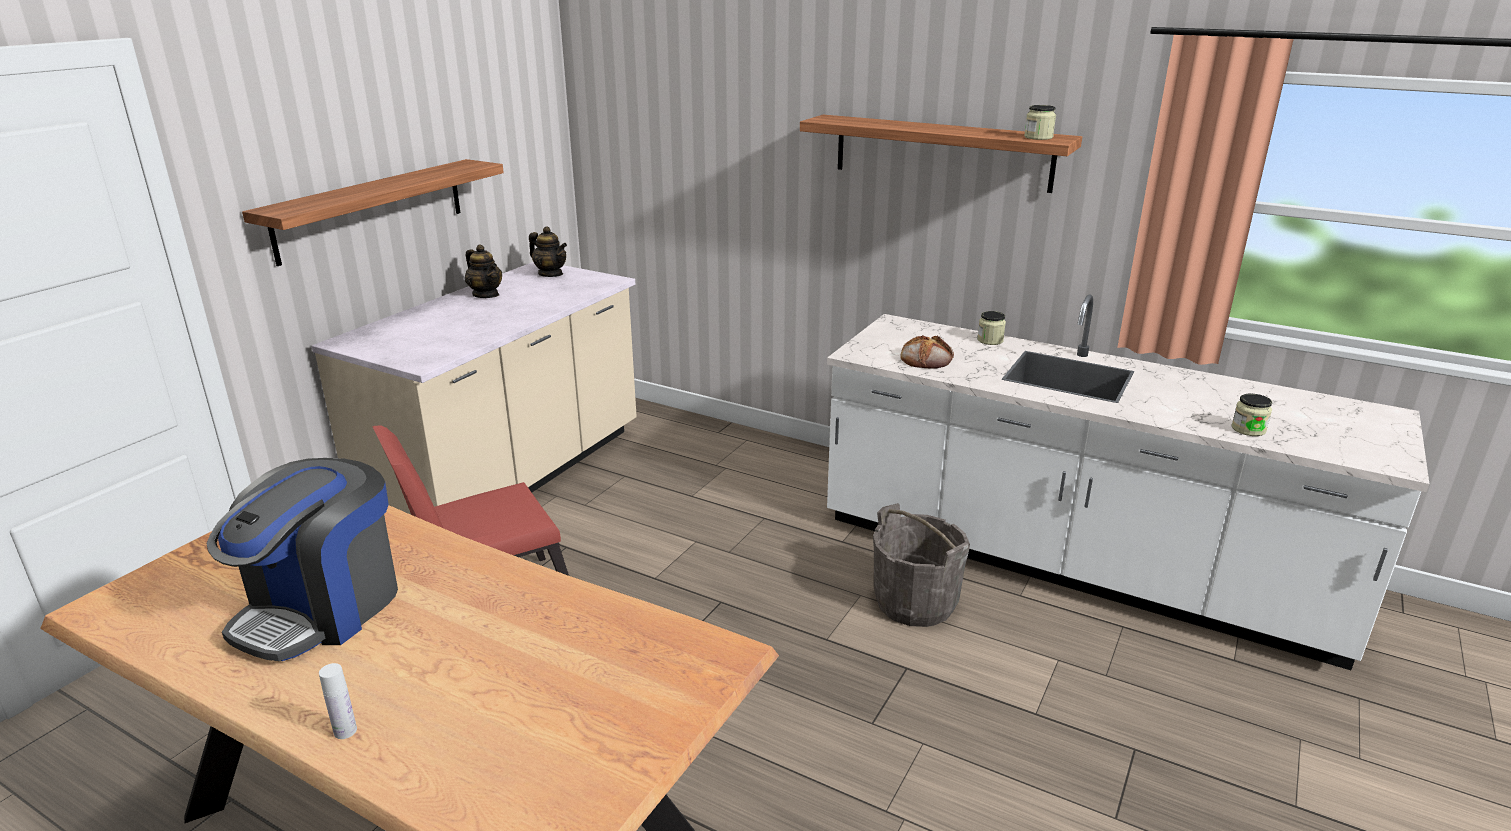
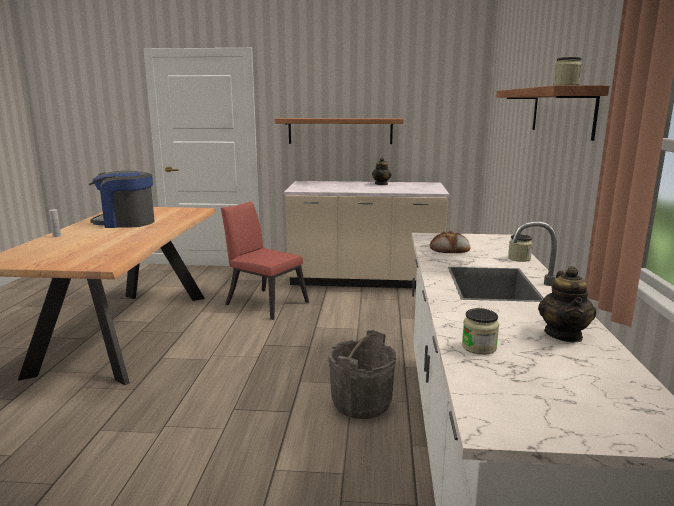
camera: 65 degrees right, 10 degrees down
(550, 274) = (425, 185): teapot -> teapot (564, 335)

